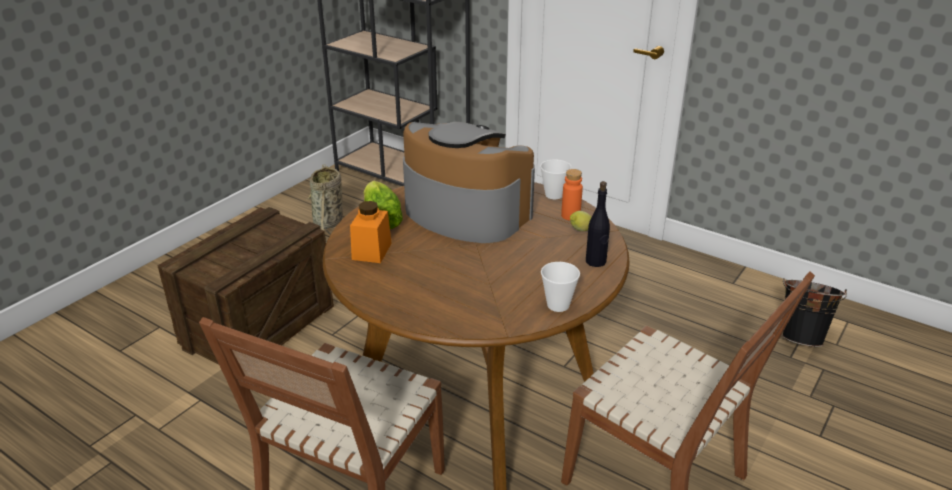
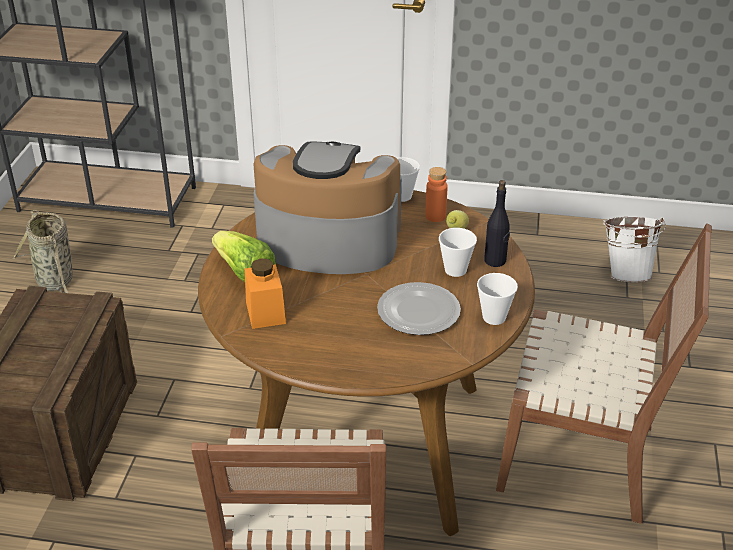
camera: 25 degrees left, 5 degrees up
(496, 283) = (419, 312): none -> plate
(554, 260) = (455, 270): none -> cup
(801, 337) = (626, 274): black bucket -> white bucket

